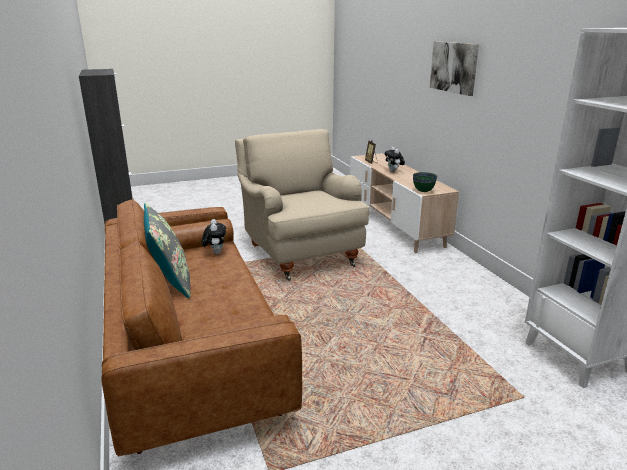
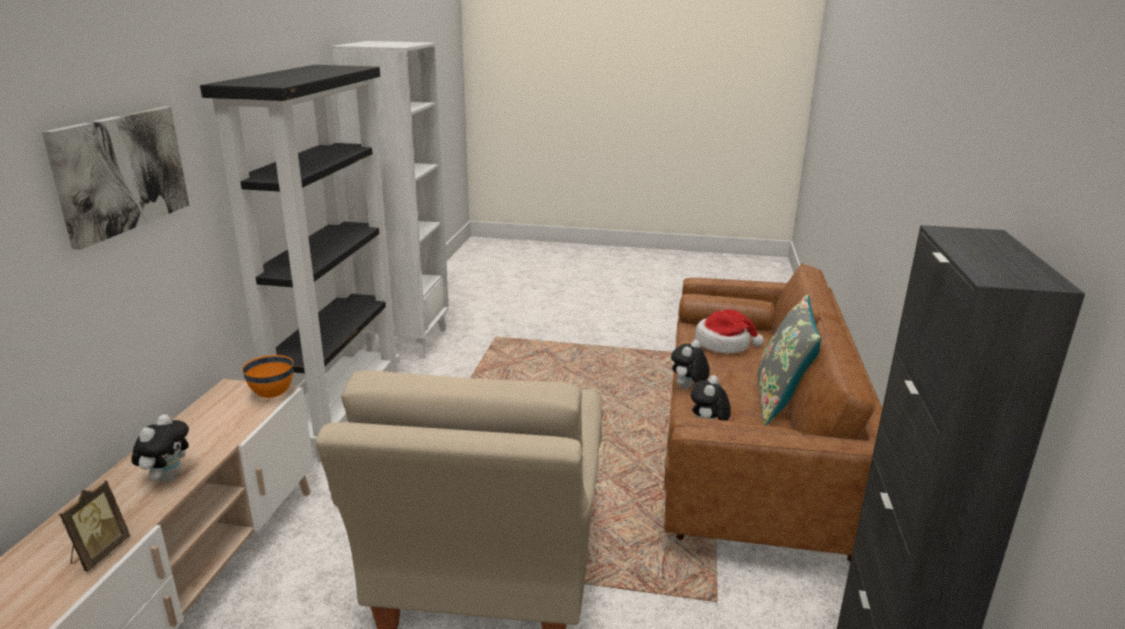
camera: 150 degrees left, 0 degrees up
(228, 320) = (724, 344): none -> hat
(239, 272) = (688, 388): none -> plush toy
(423, 191) = (272, 395): green bowl -> orange bowl
(482, 285) = (340, 412): none -> black bookcase

